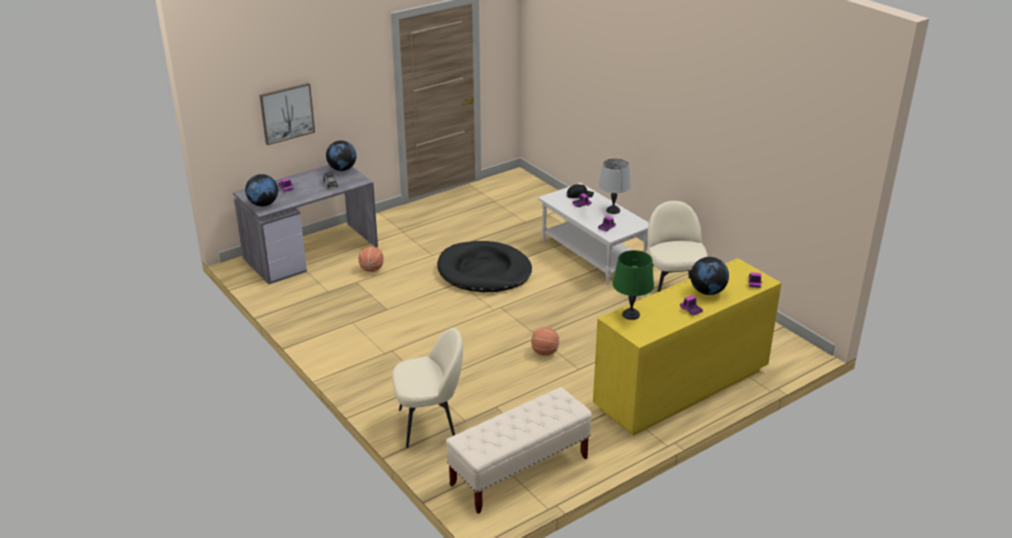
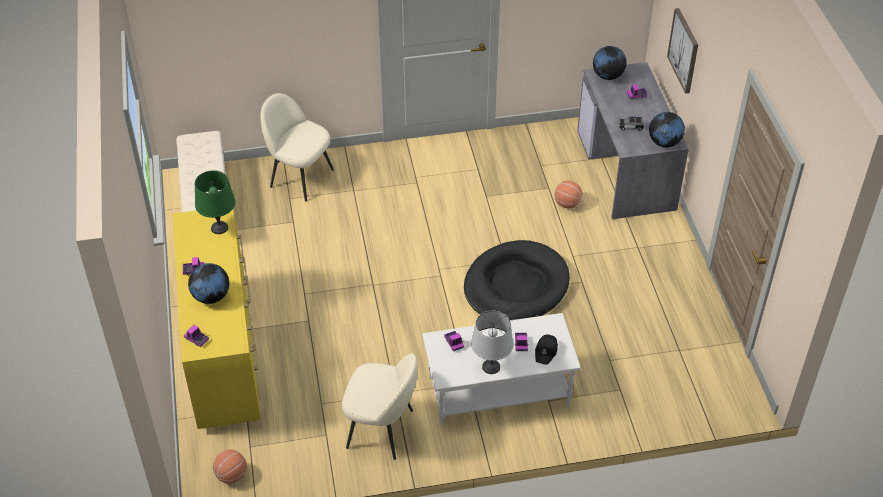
camera: 115 degrees right, 15 degrees up
(429, 424) = (300, 177): beige chair -> beige chair turned 105 degrees clockwise
(545, 352) = (345, 280): basketball -> basketball (231, 475)

